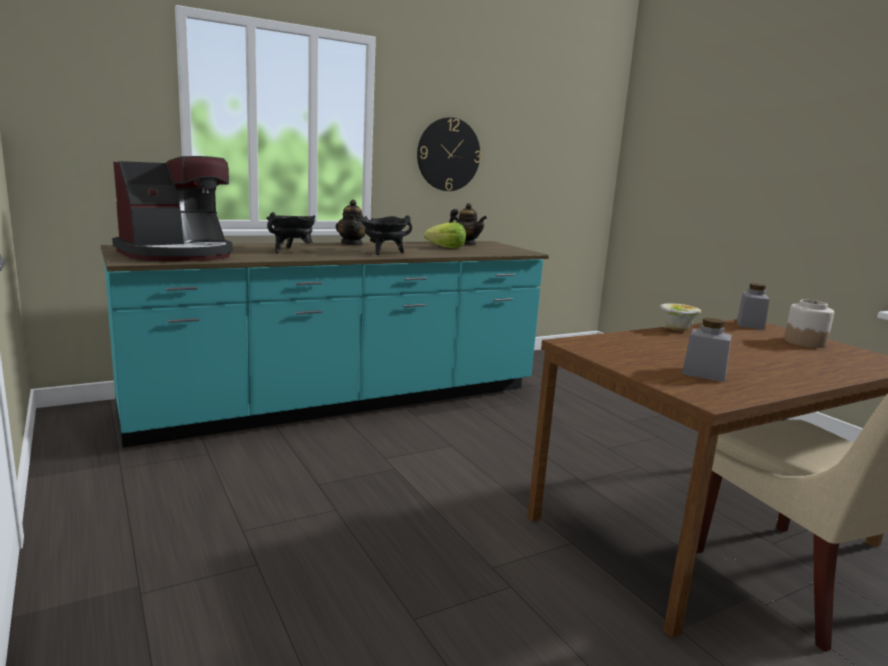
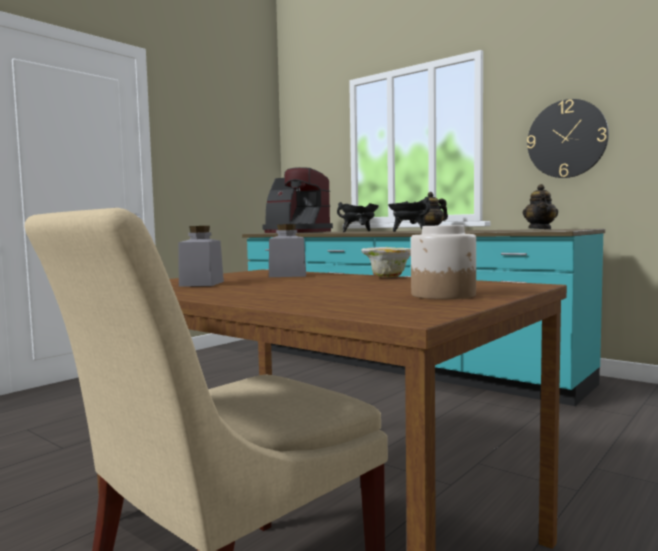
camera: 70 degrees right, 10 degrees down
(446, 248) = (492, 230): lettuce -> none
(750, 325) = (505, 285): grey jar -> grey jar (287, 275)

